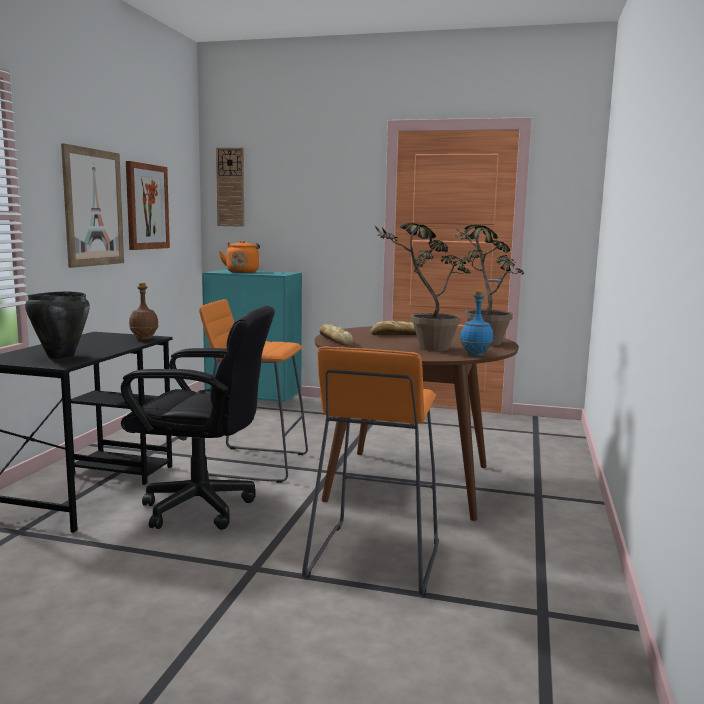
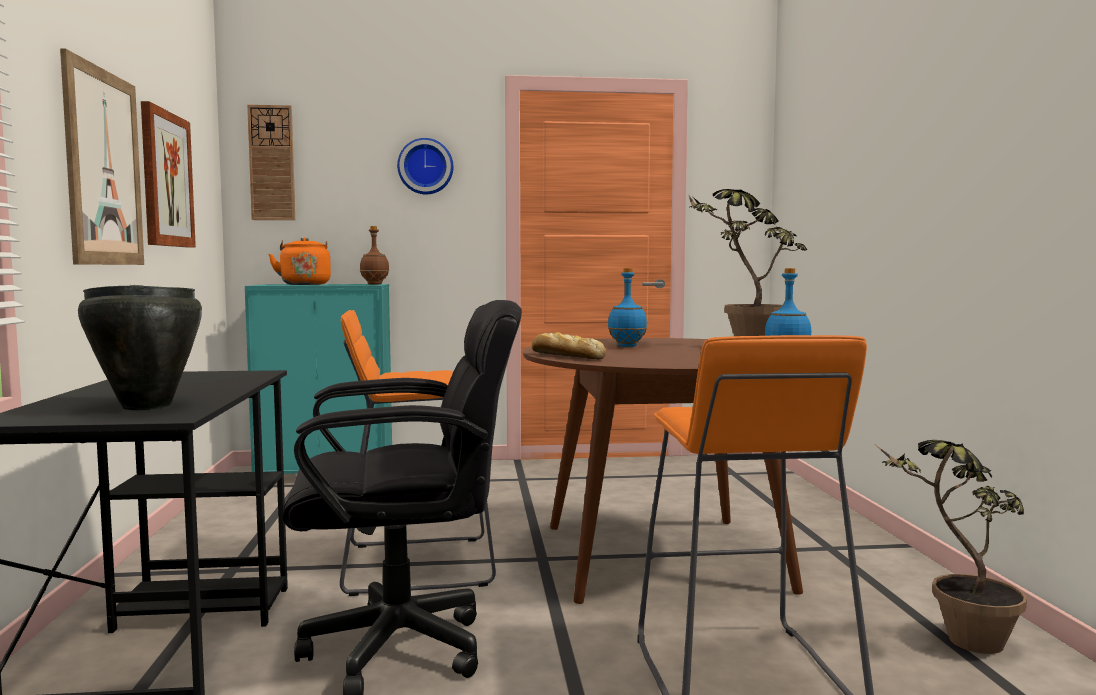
camera: 20 degrees left, 5 degrees down
(144, 339) = (247, 375): brown bottle -> brown bottle (374, 284)
(329, 189) = (425, 167): none -> wall clock
(398, 335) = (626, 346): bread -> blue bottle
(422, 347) = (699, 355): potted plant -> potted plant (957, 642)

